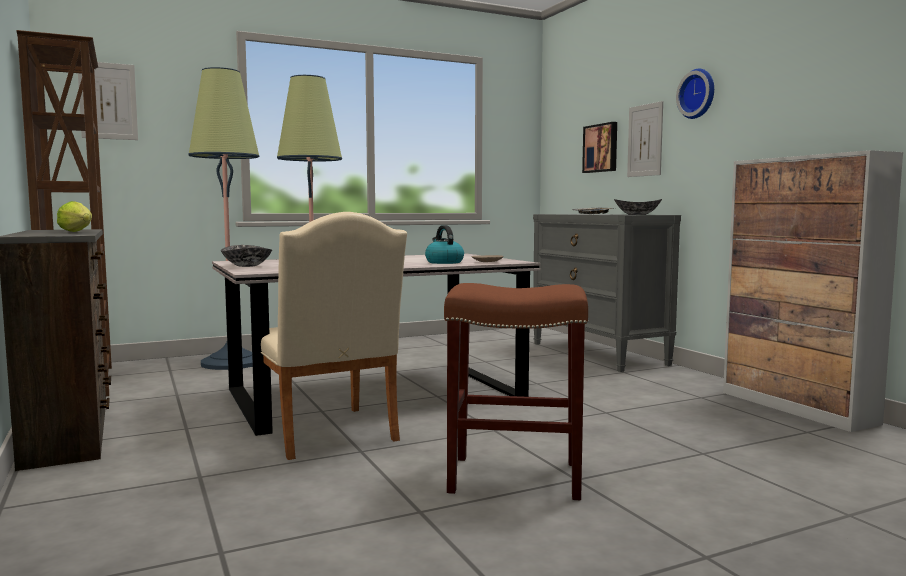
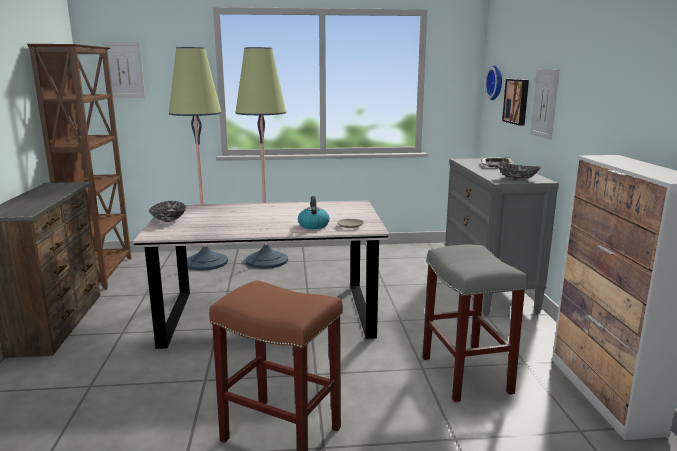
camera: 20 degrees right, 10 degrees up
(78, 232) = (48, 199): lettuce -> none
(329, 435) = (200, 357): beige chair -> none
(657, 411) = (467, 375): none -> grey stool
(698, 94) = (583, 70): wall clock -> wall clock (496, 82)

